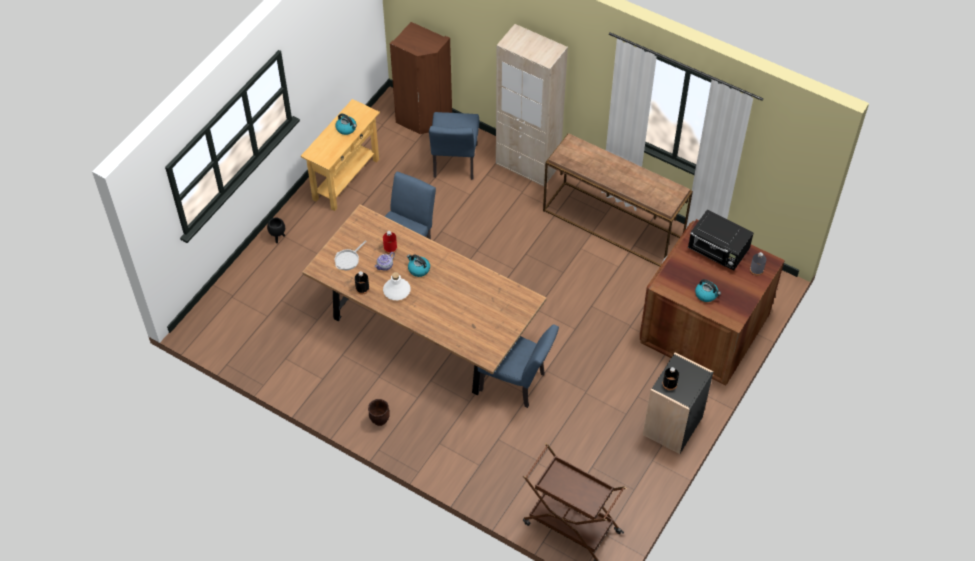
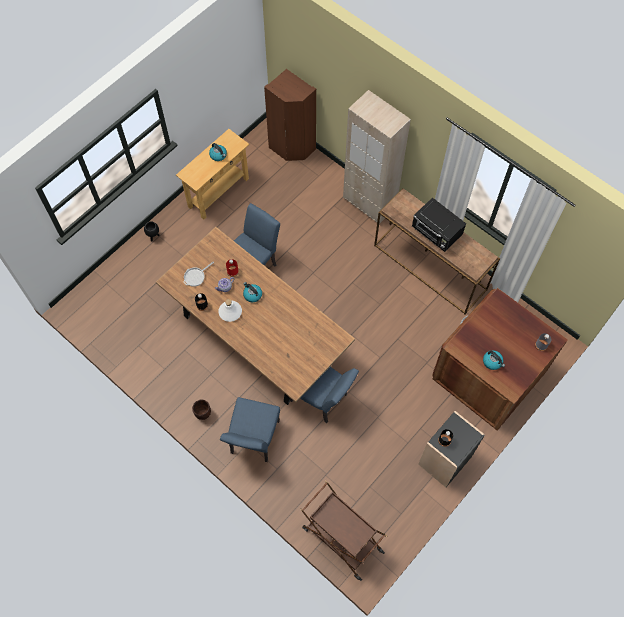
camera: 10 degrees right, 10 degrees up
(454, 164) = (309, 192): blue chair -> blue chair (253, 441)
(718, 252) = (510, 322): black microwave -> black microwave (436, 233)

